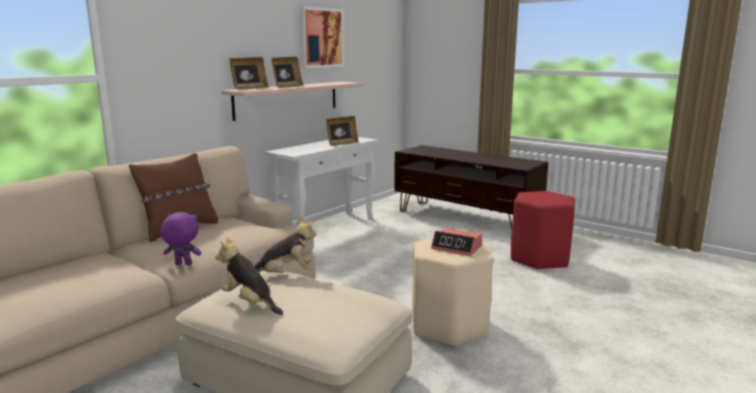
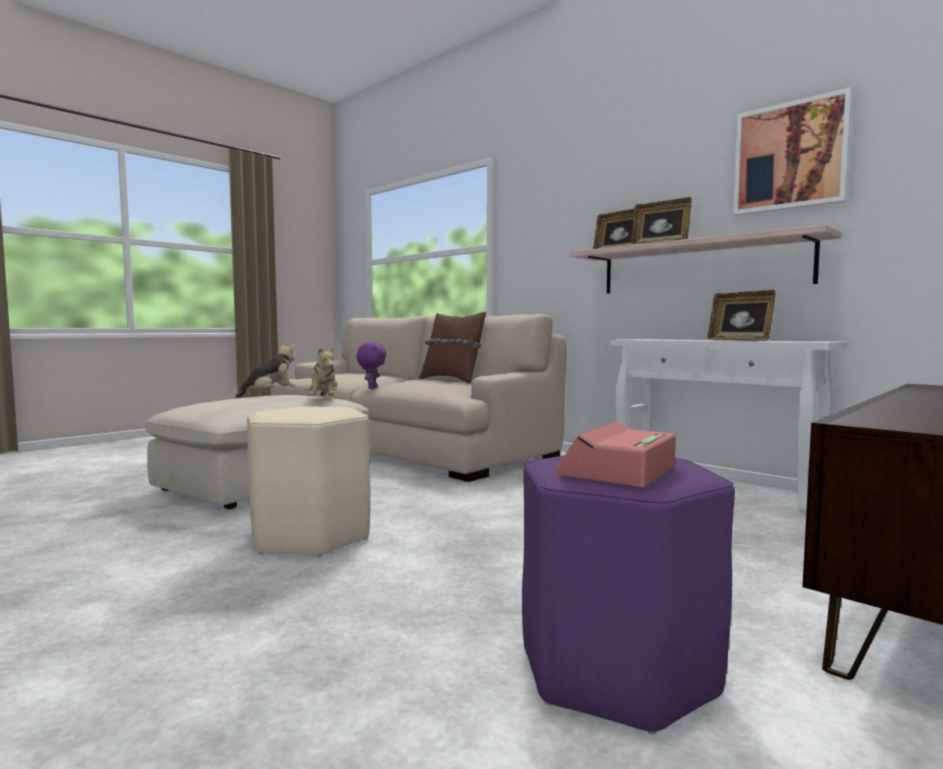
camera: 95 degrees right, 10 degrees down
(457, 247) = (301, 412): alarm clock -> alarm clock (617, 472)
(540, 259) = (617, 670): red stool -> purple stool

